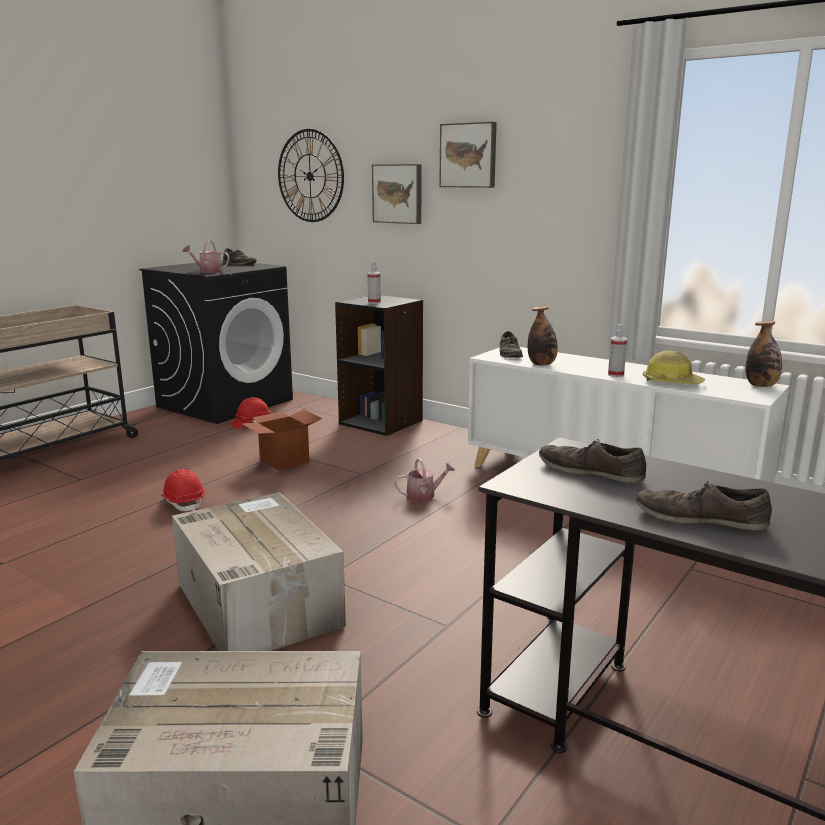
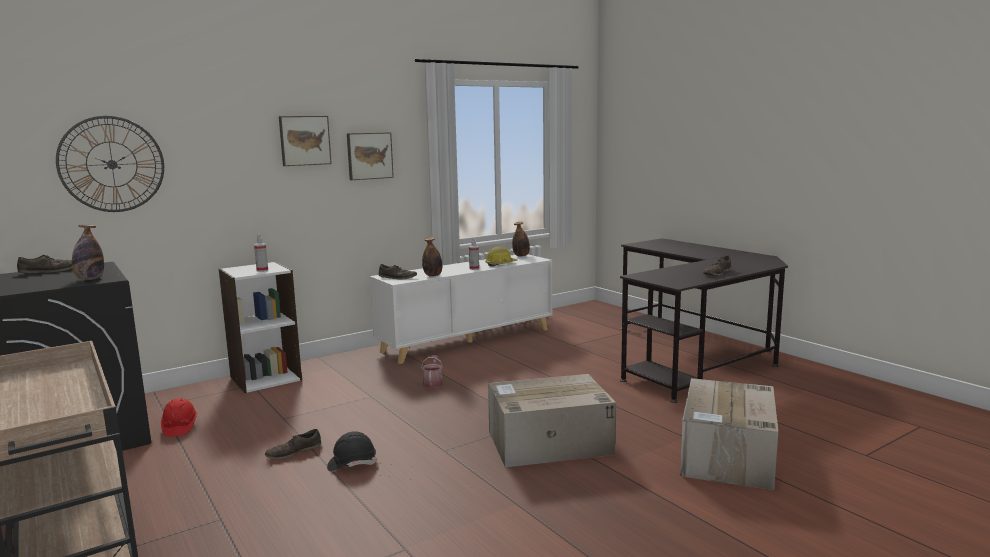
camera: 70 degrees left, 5 degrees down
(184, 502) = (352, 464): red hard hat -> black hard hat
(207, 271) = (90, 279): watering can -> bottle
(284, 461) = (306, 419): cardboard box -> none
(381, 422) = (265, 378): black bookcase -> white bookcase
(398, 193) = (235, 174): picture -> picture (369, 156)
(590, 471) = (666, 277): brown shoe -> brown shoe (293, 452)

